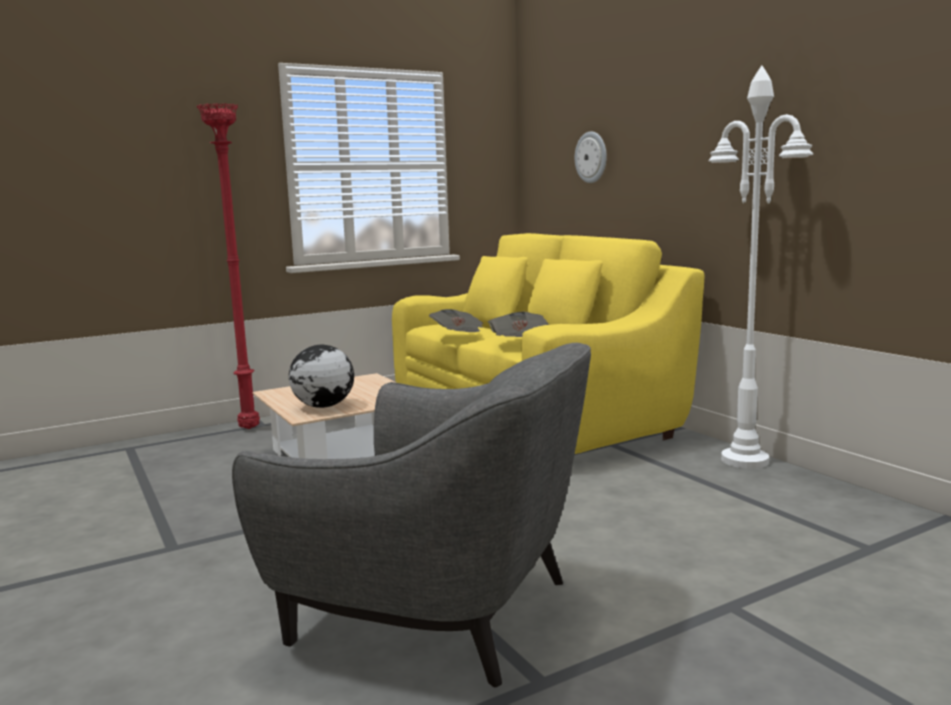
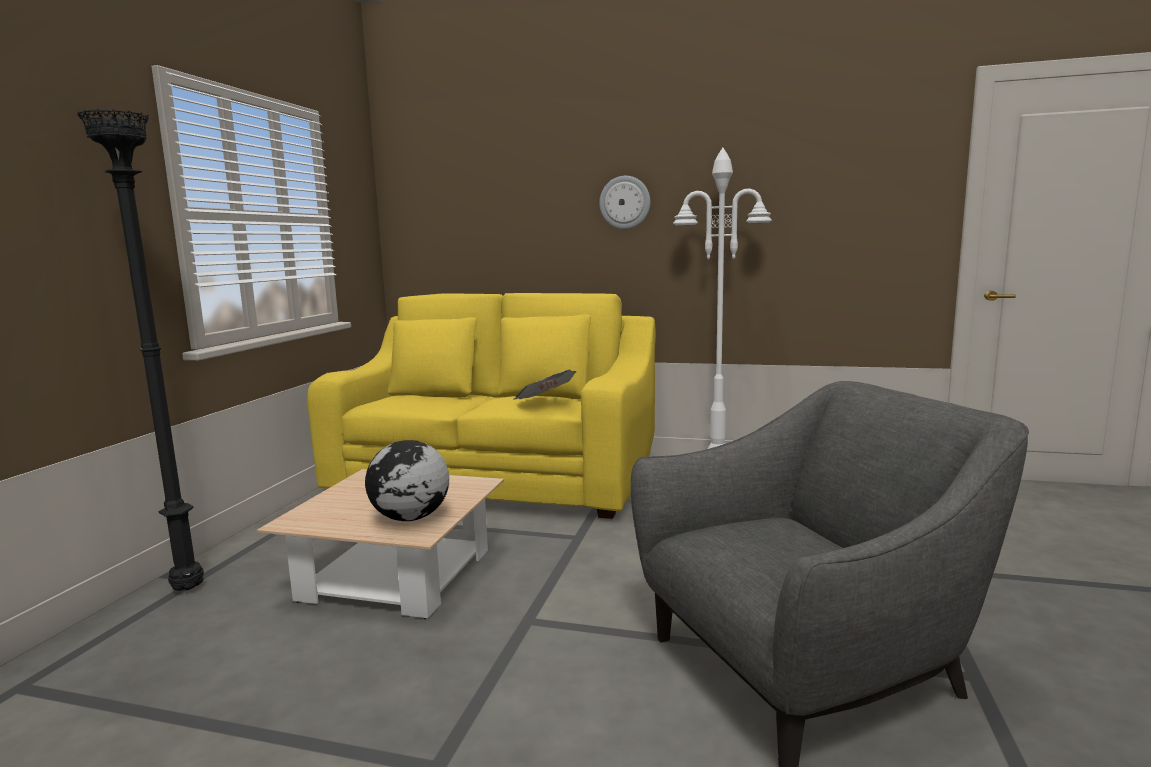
camera: 45 degrees left, 0 degrees up
(247, 429) = (186, 590): red floor lamp -> black floor lamp
(459, 336) = (441, 409): newspaper -> none
(591, 157) = (498, 217): wall clock -> wall clock (625, 202)

